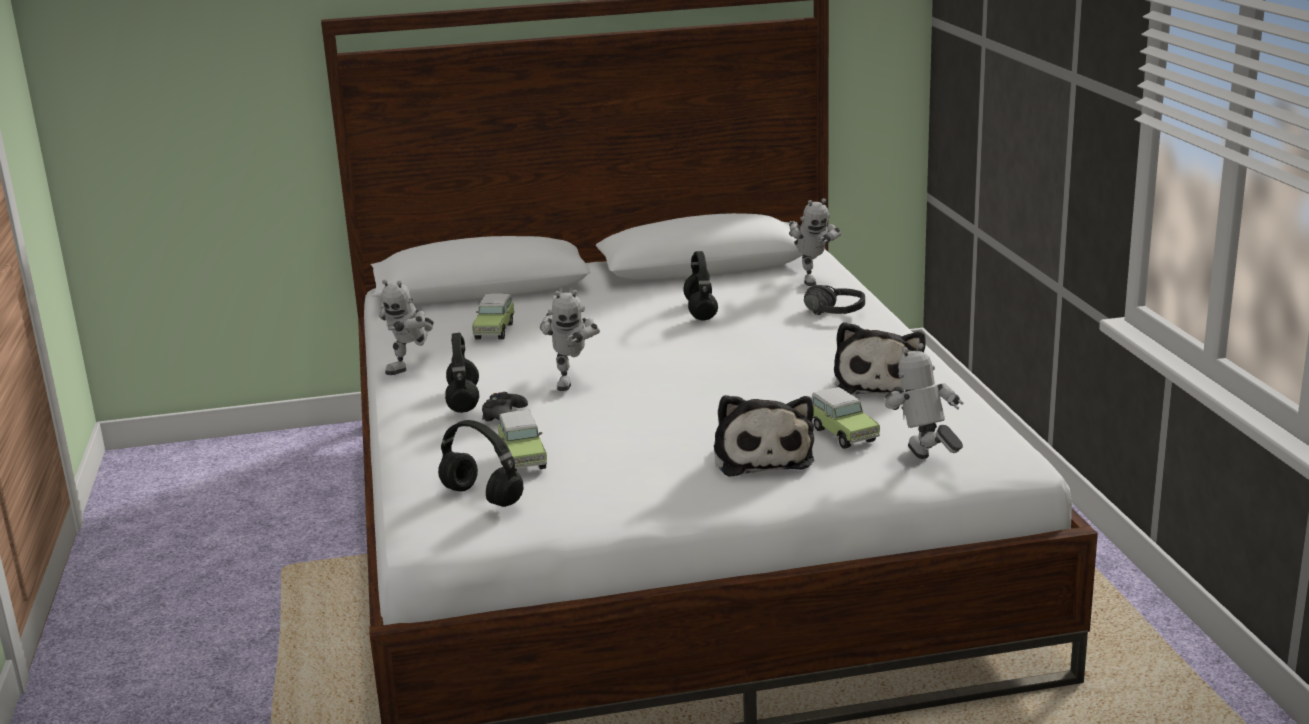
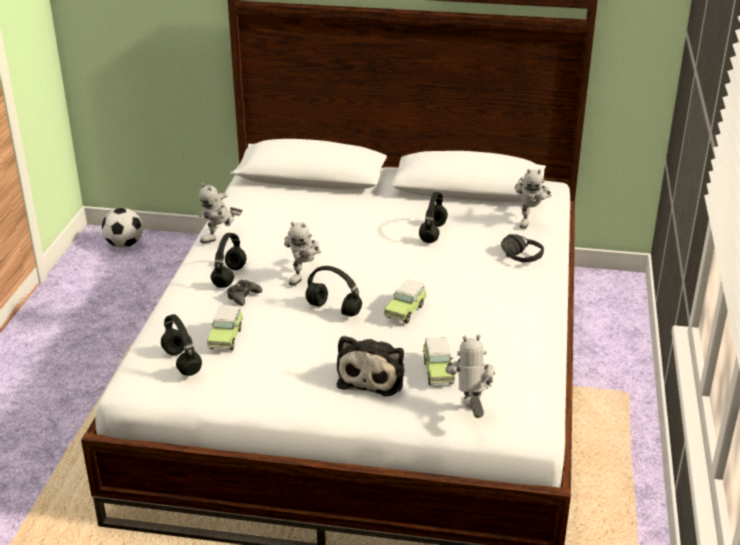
camera: 20 degrees right, 10 degrees up
(184, 461) = (124, 244): none -> football
(495, 330) = (292, 218): toy car -> toy car (406, 310)
(646, 402) = (334, 309): none -> black headphones
(879, 383) = (499, 331): plush toy -> none

